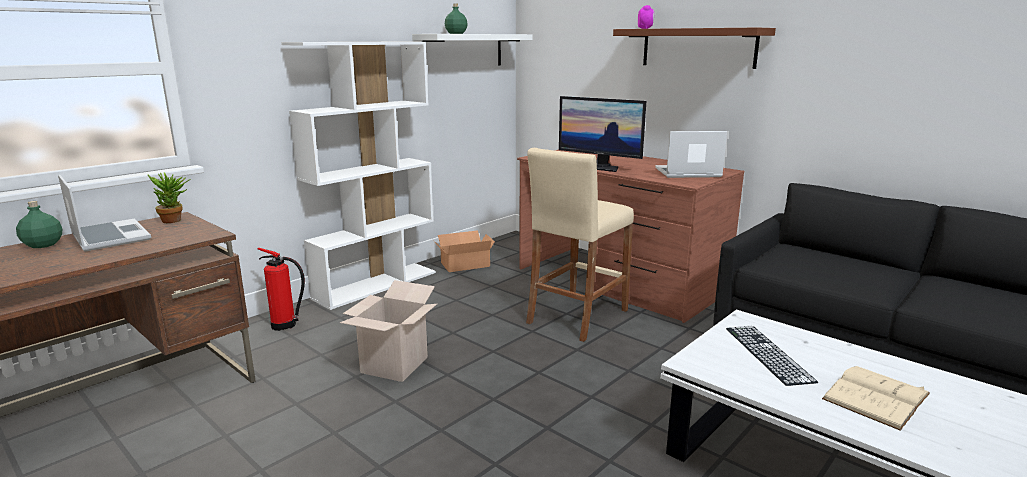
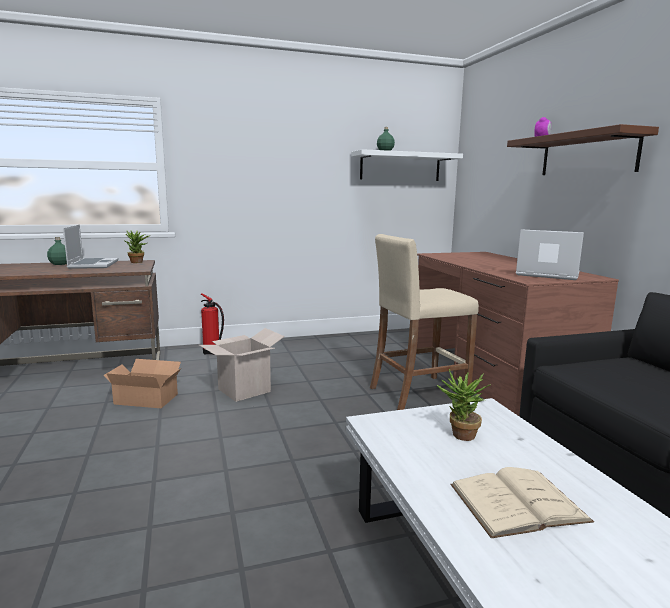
camera: 30 degrees right, 5 degrees down
(376, 285) = (296, 341): white bookcase -> none
(463, 264) = (374, 340): cardboard box -> cardboard box (146, 398)
(600, 167) = (470, 264): monitor -> none
(767, 354) = (459, 436): keyboard -> potted plant

